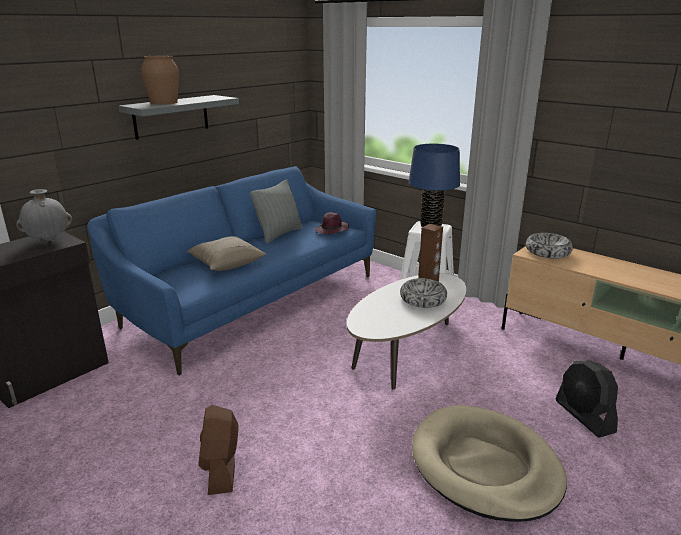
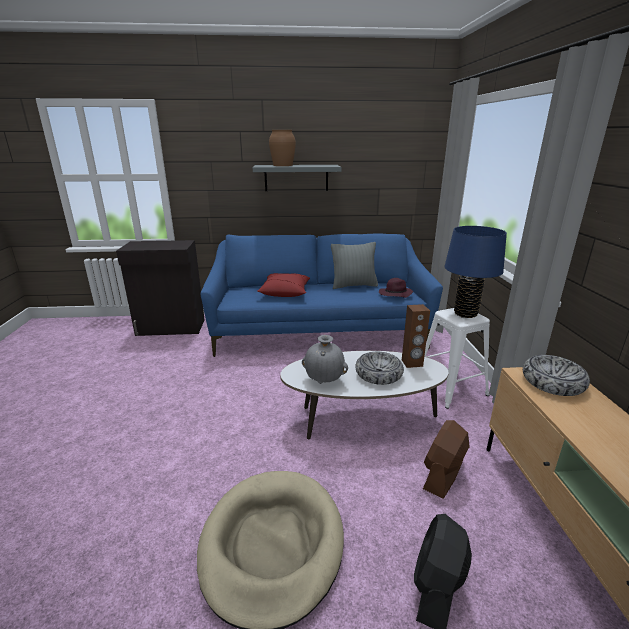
camera: 45 degrees right, 0 degrees up
(49, 240) = (177, 244): grey vase -> grey vase (324, 381)
(221, 468) = (147, 419): brown fan -> brown fan (443, 474)
(226, 263) = (285, 292): beige pillow -> red pillow

